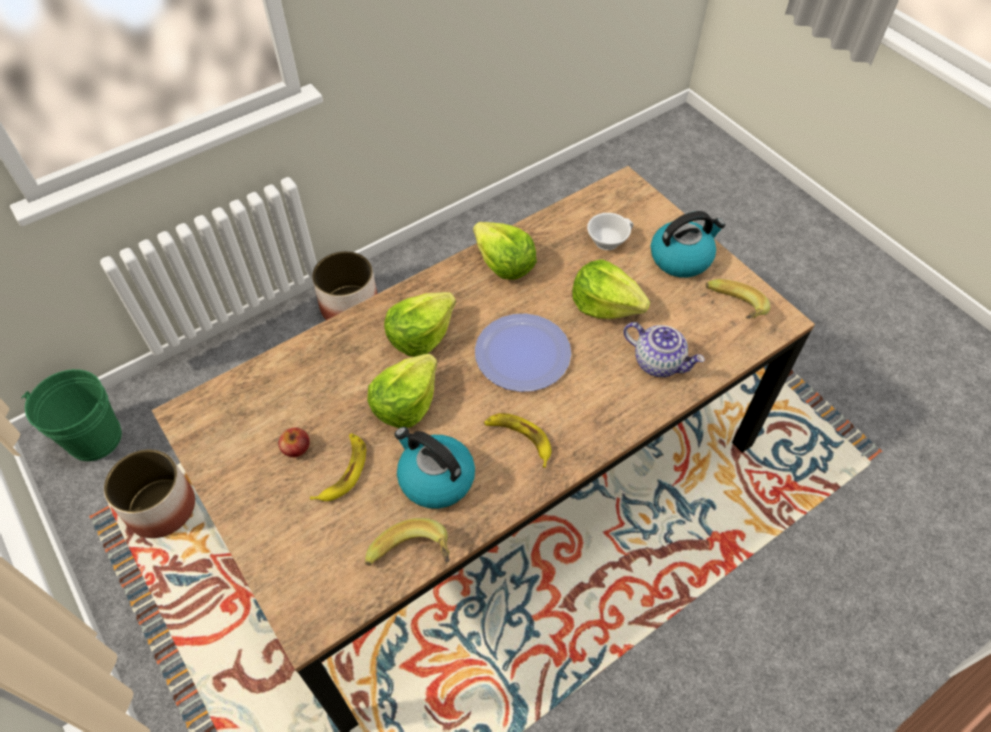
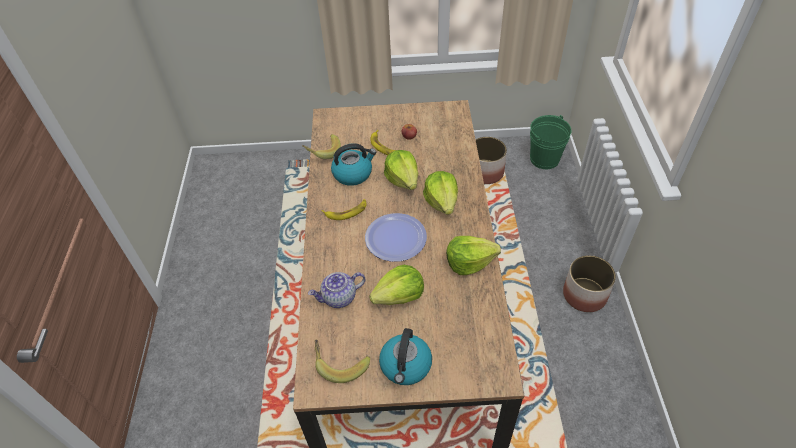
camera: 125 degrees right, 5 degrees down
(607, 239) = (453, 331): white cup -> none

